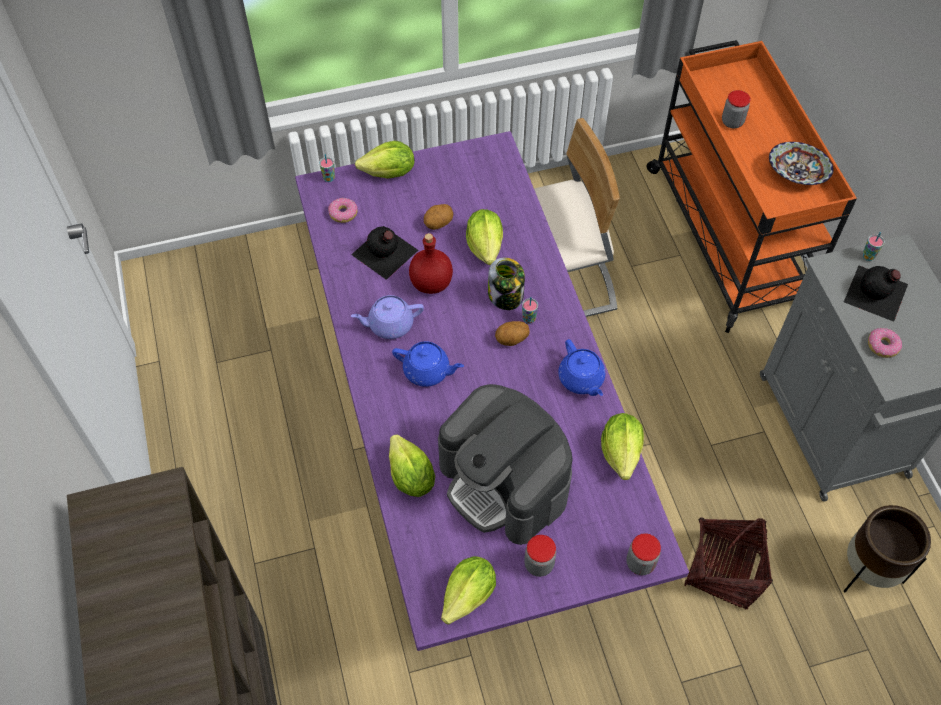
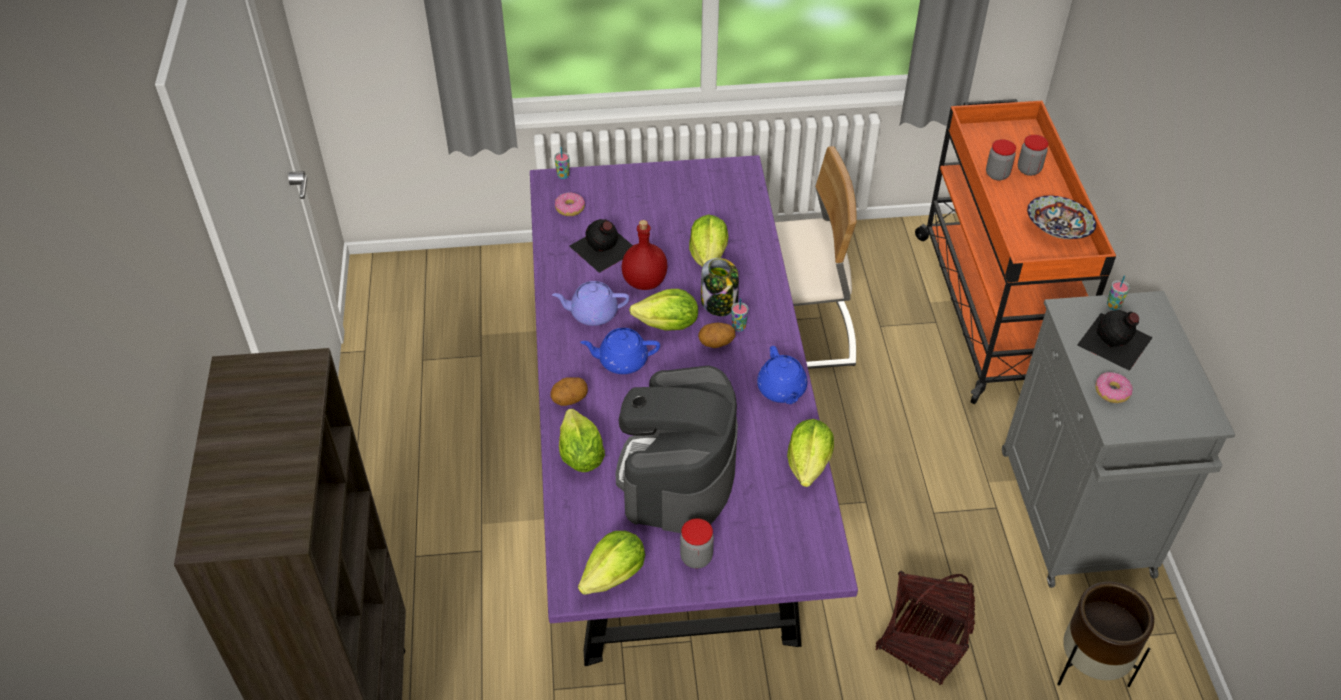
camera: 10 degrees right, 10 degrees down
(389, 173) = (625, 178): lettuce -> lettuce (668, 325)
(427, 371) = (621, 361): blue teapot -> blue teapot turned 150 degrees clockwise
(438, 223) = (665, 229): potato -> potato (569, 399)
(504, 482) = (677, 475): coffee machine -> coffee machine turned 45 degrees clockwise
(640, 563) = (806, 572): jar -> jar (1029, 169)

